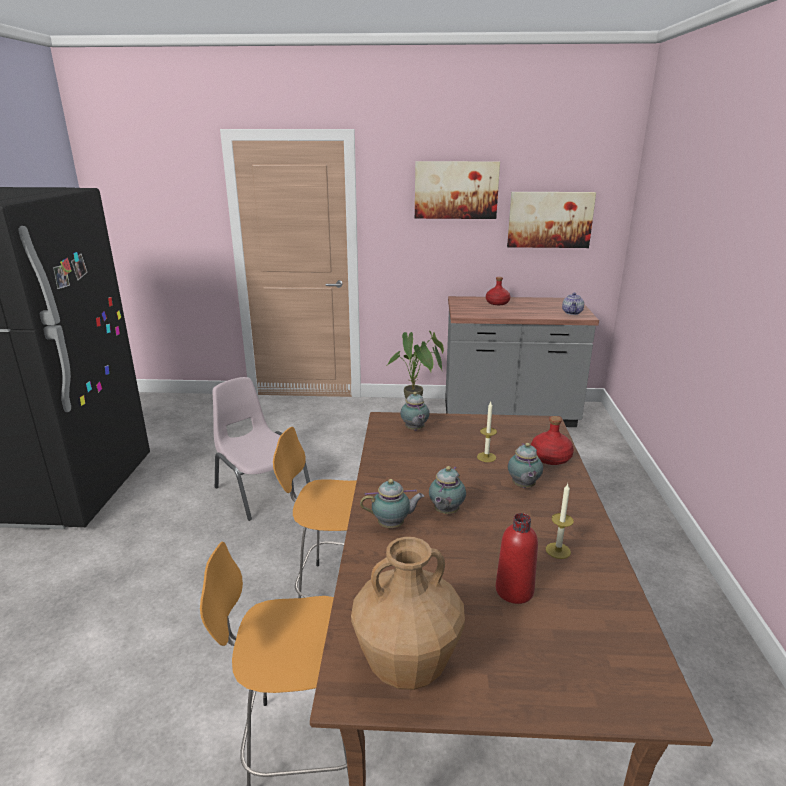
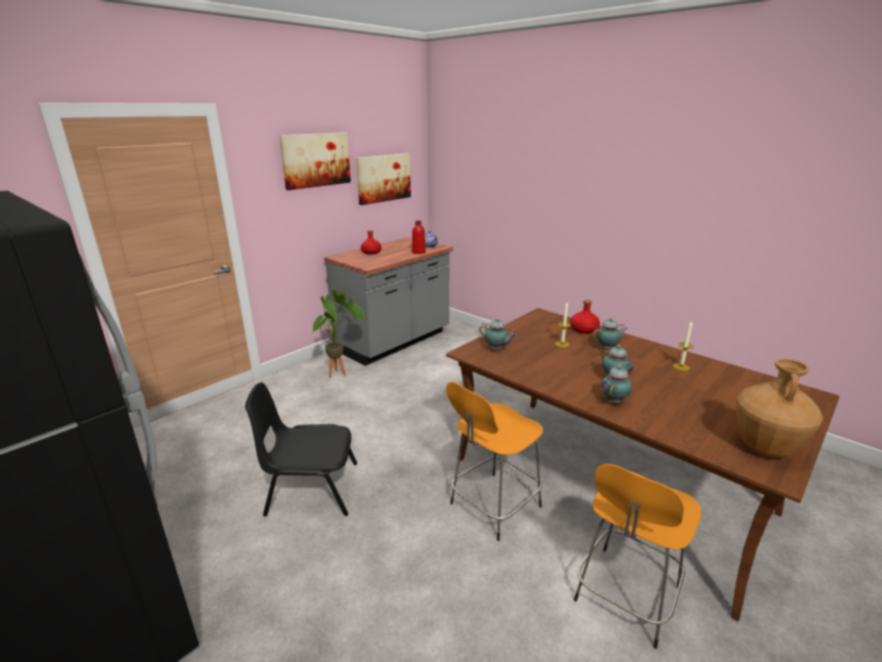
camera: 50 degrees left, 0 degrees up
(261, 489) = (311, 489): pink chair -> black chair
(514, 590) = (710, 392): red bottle -> red bottle (418, 252)
(523, 486) = (607, 348): teapot -> teapot turned 60 degrees counterclockwise

